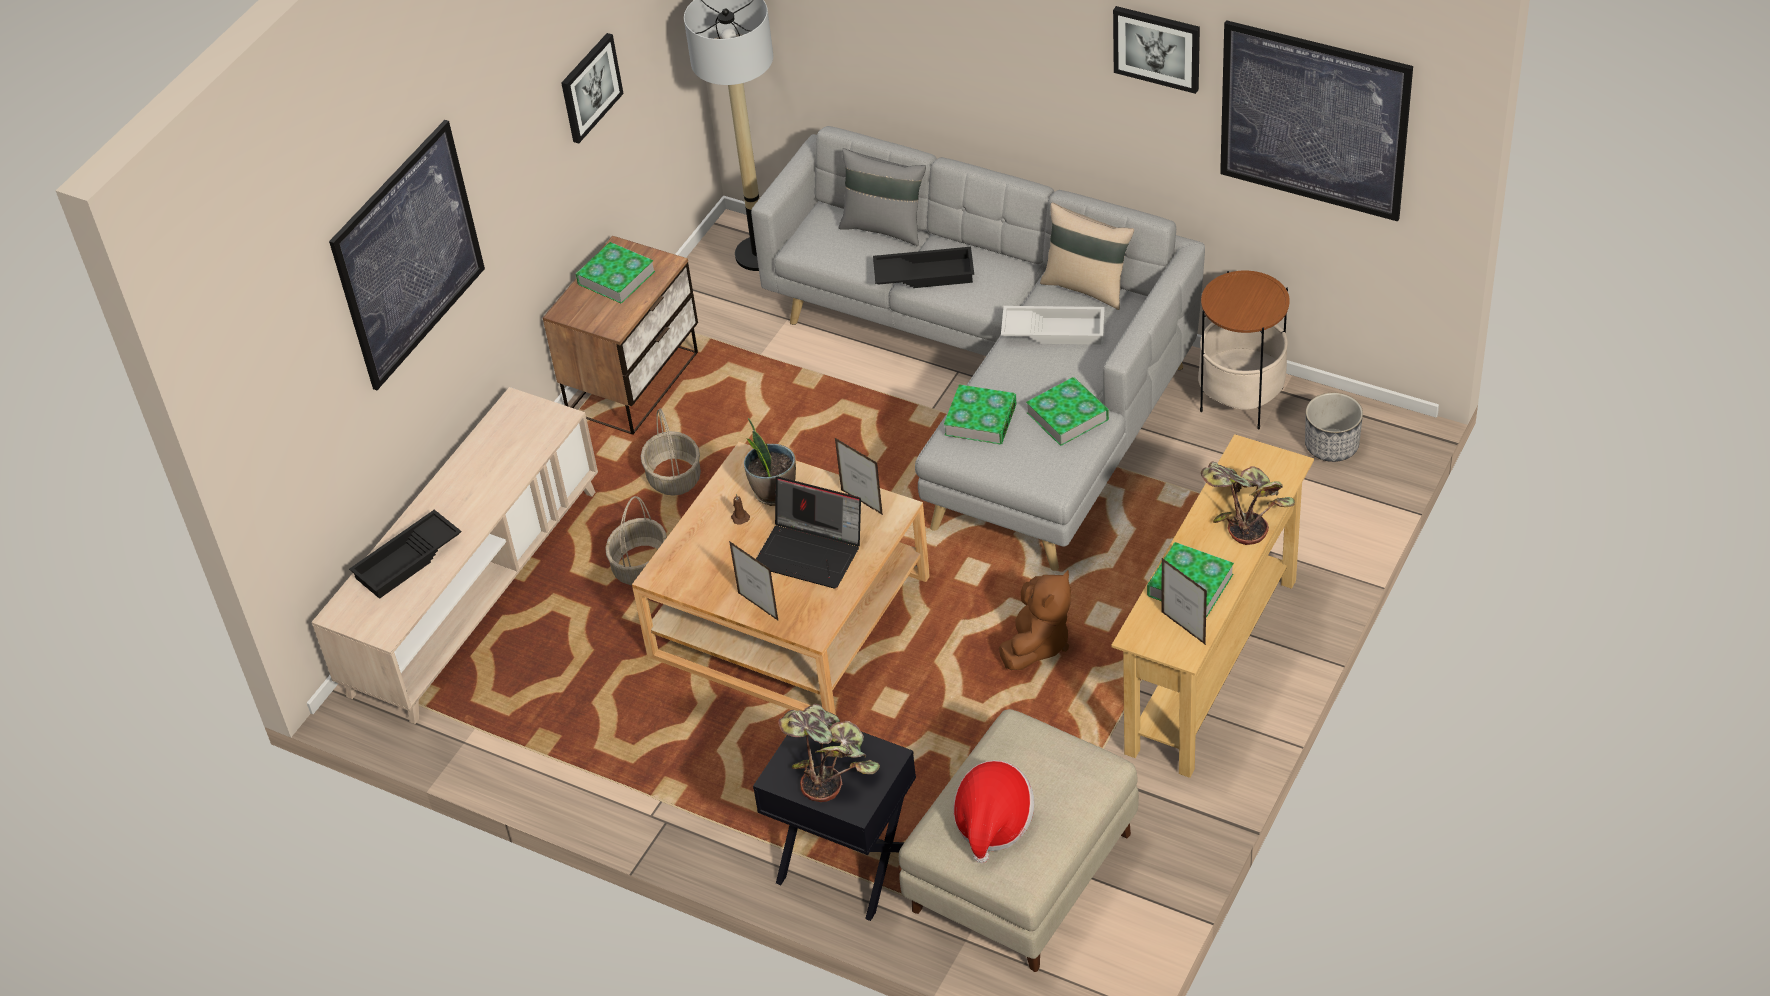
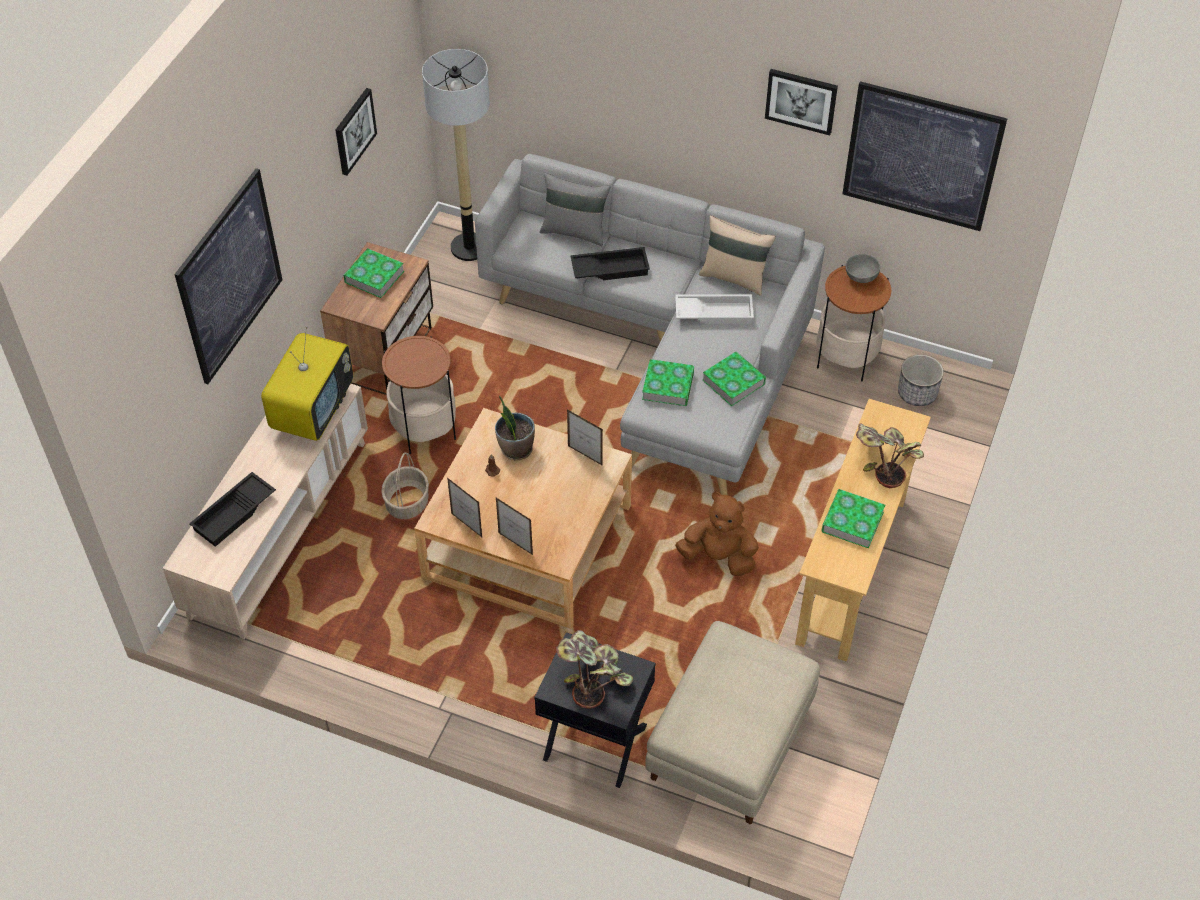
camera: 10 degrees left, 5 degrees up
(521, 440) = (313, 410): none -> television
(673, 477) = (424, 430): basket -> side table
(811, 552) = (551, 498): laptop -> none
(993, 823) = (719, 716): hat -> none
(1037, 643) = (718, 557): brown plush toy -> brown plush toy turned 90 degrees counterclockwise
(1183, 628) = (852, 558): picture frame -> picture frame (466, 525)
(1250, 287) = (860, 277): none -> grey bowl

